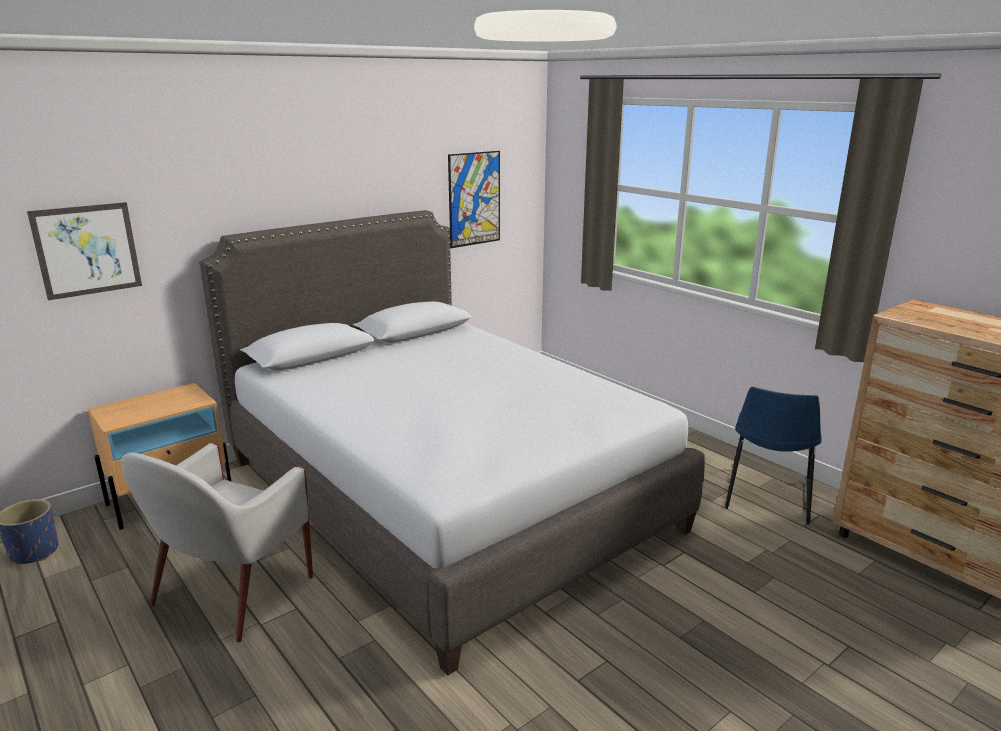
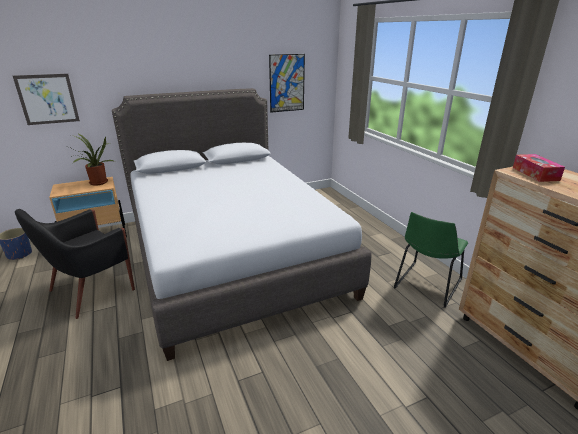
camera: 15 degrees right, 5 degrees up
(177, 397) = (97, 183): none -> potted plant
(230, 593) = (90, 291): white armchair -> black armchair
(767, 497) = (426, 285): blue chair -> green chair
(924, 316) = (535, 174): none -> tissue box

